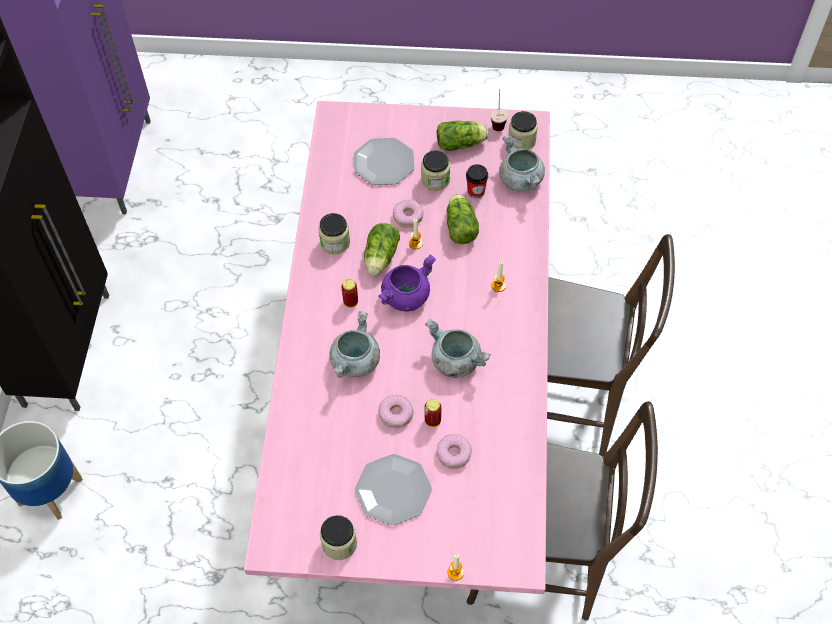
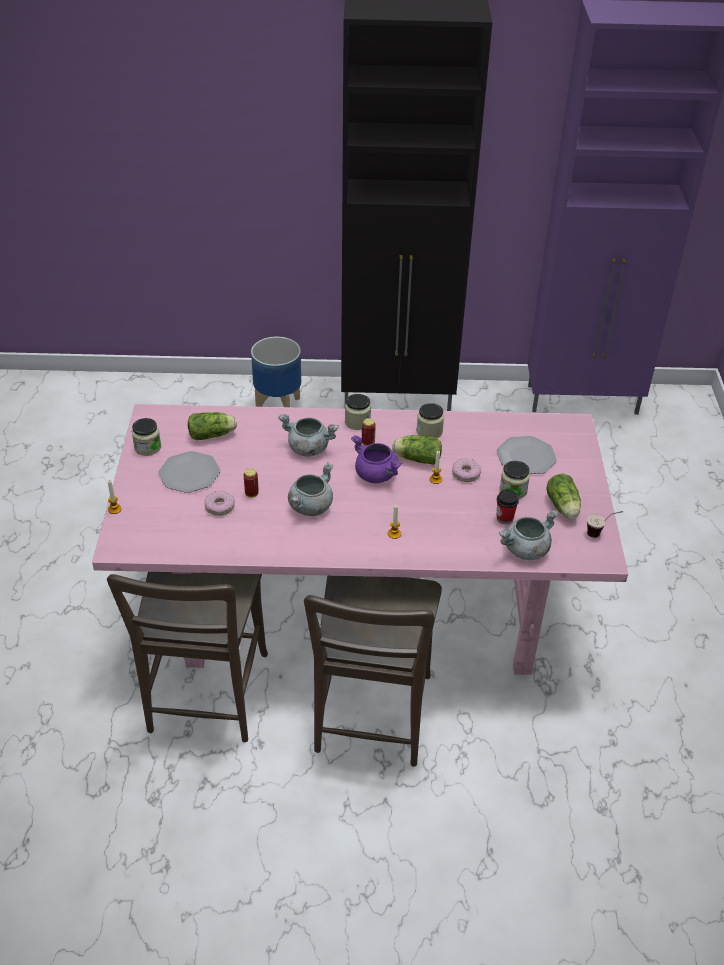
camera: 85 degrees right, 15 degrees down
(395, 414) = (258, 472): donut -> none
(460, 226) = (461, 508): lettuce -> lettuce (213, 435)
(521, 140) = (579, 551): jar -> jar (357, 422)

